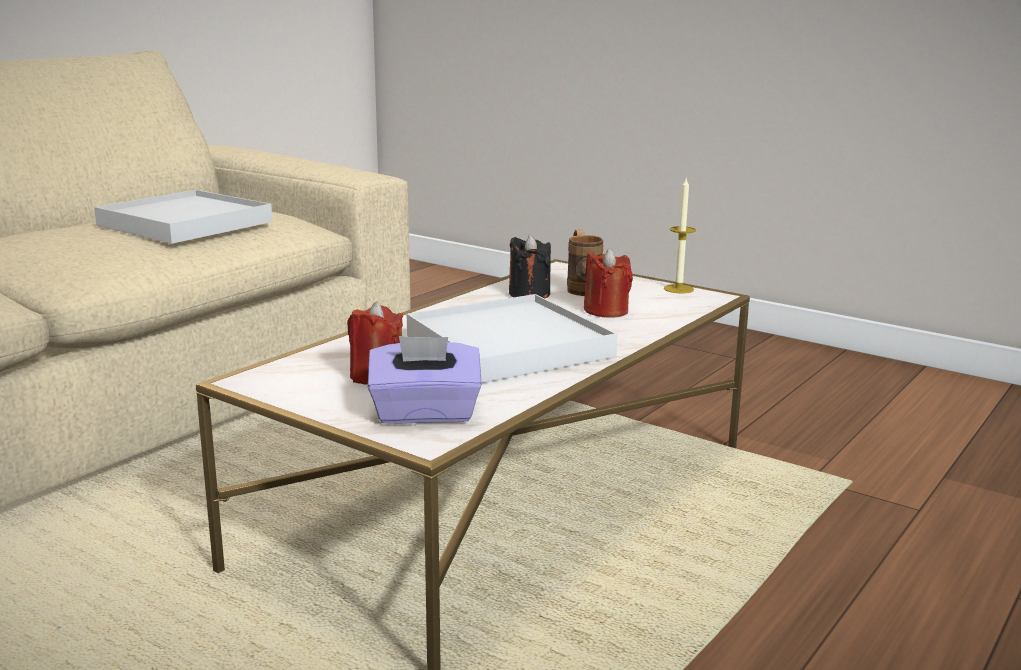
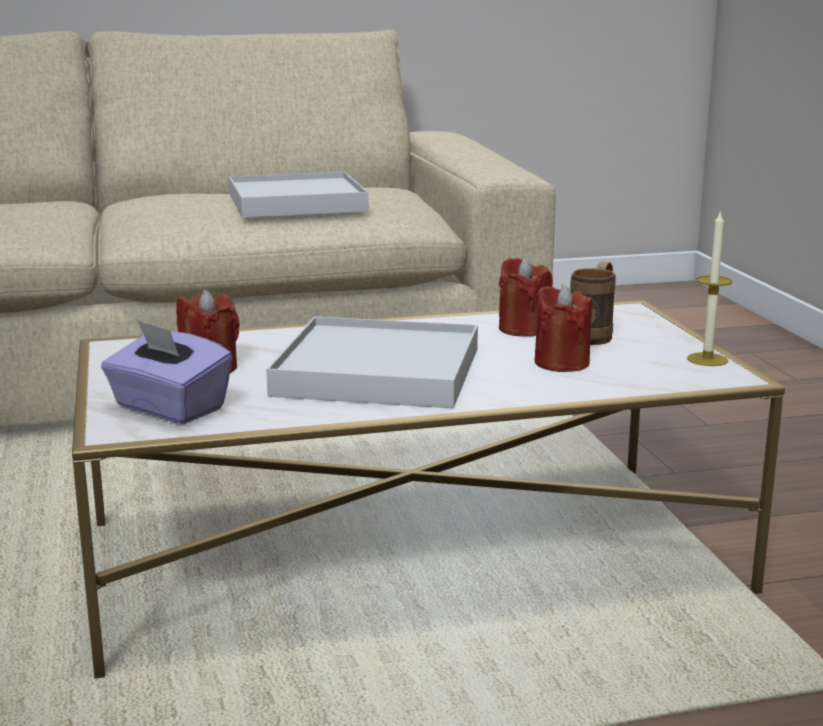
camera: 40 degrees right, 0 degrees up
(529, 294) = (523, 329): black candle -> red candle

